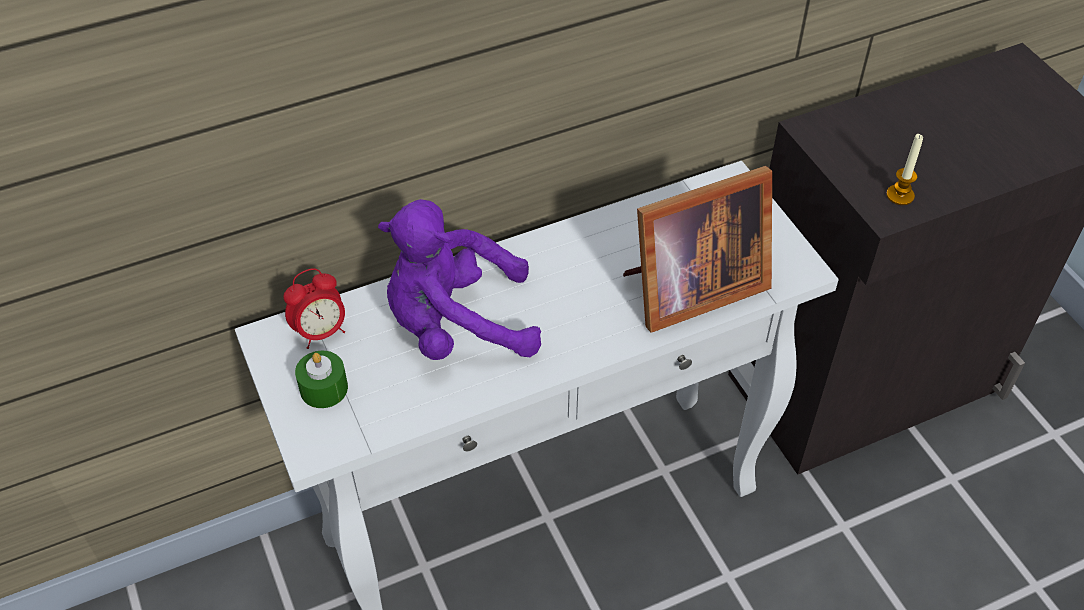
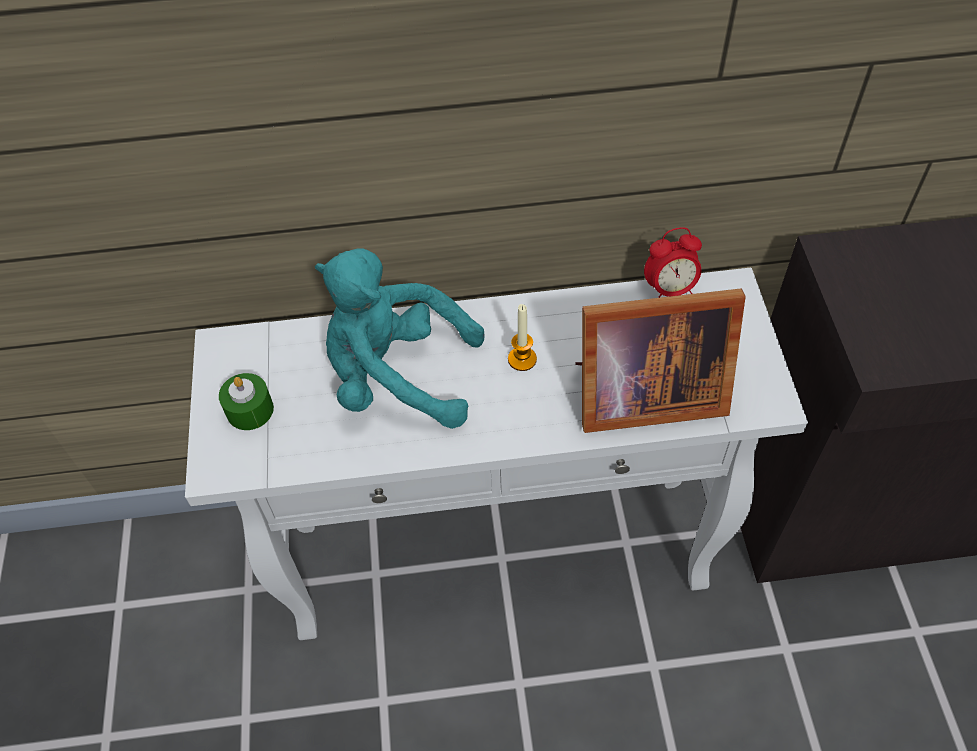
camera: 20 degrees right, 5 degrees up
(321, 332) = (269, 352): alarm clock -> alarm clock (669, 290)
(456, 325) = (397, 377): purple plush toy -> turquoise plush toy
(900, 195) = (903, 348): candle -> candle (522, 359)

